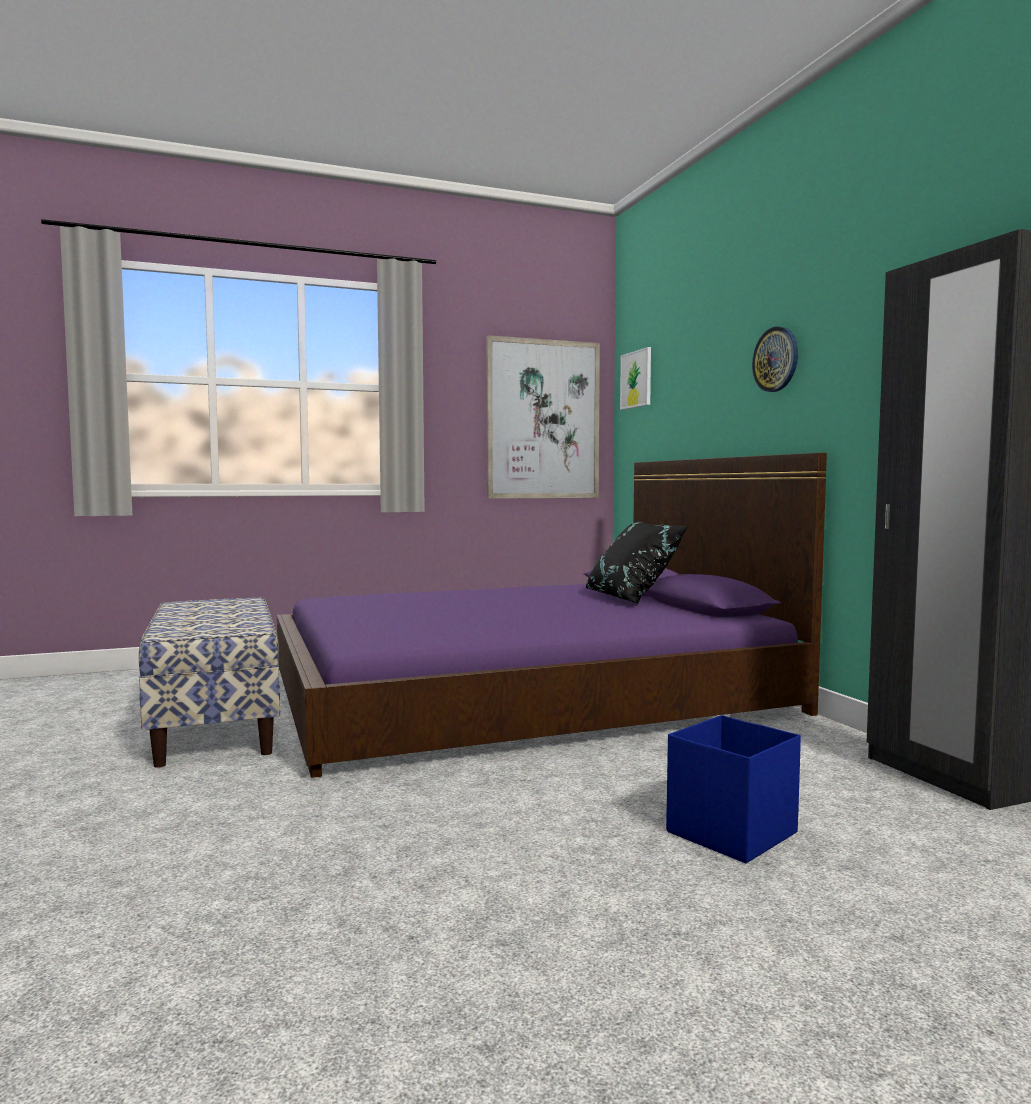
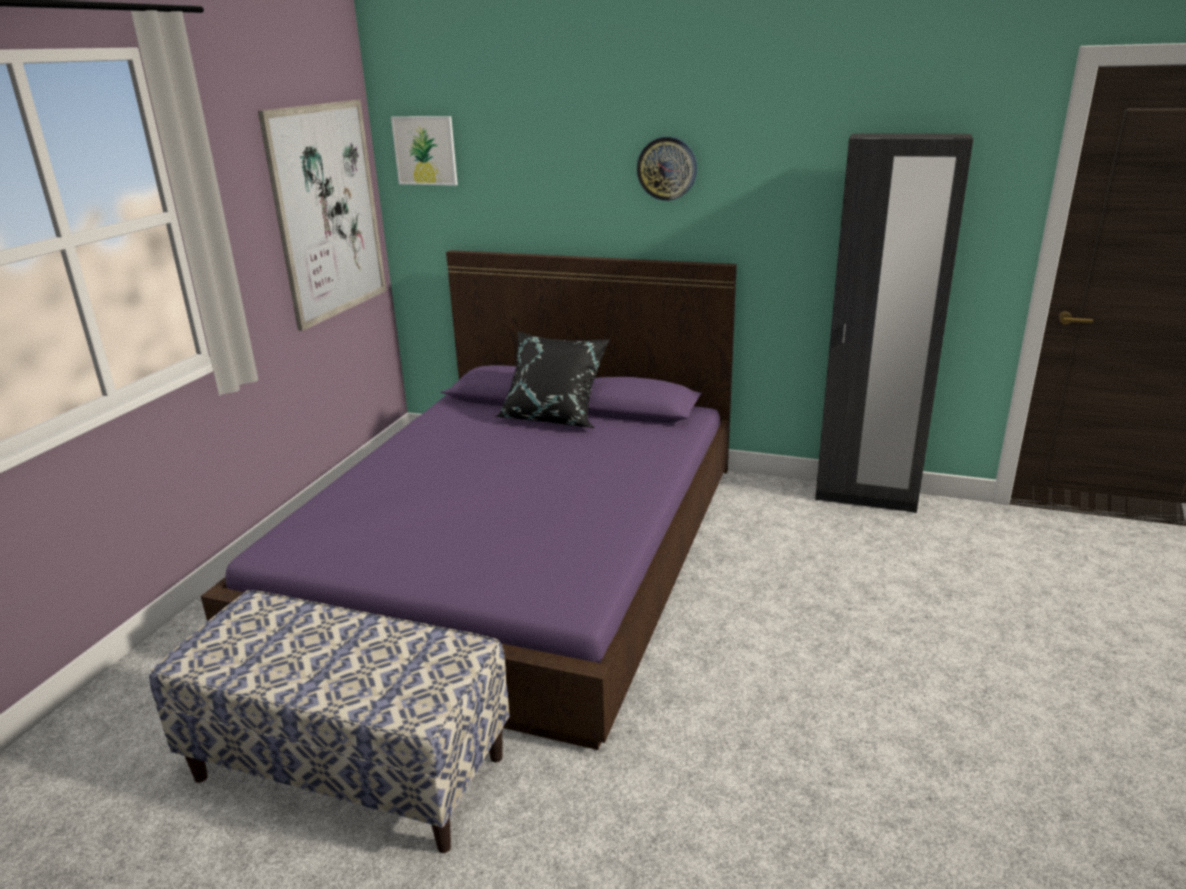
camera: 50 degrees left, 20 degrees up
(729, 833) = (878, 606): blue storage box -> none

